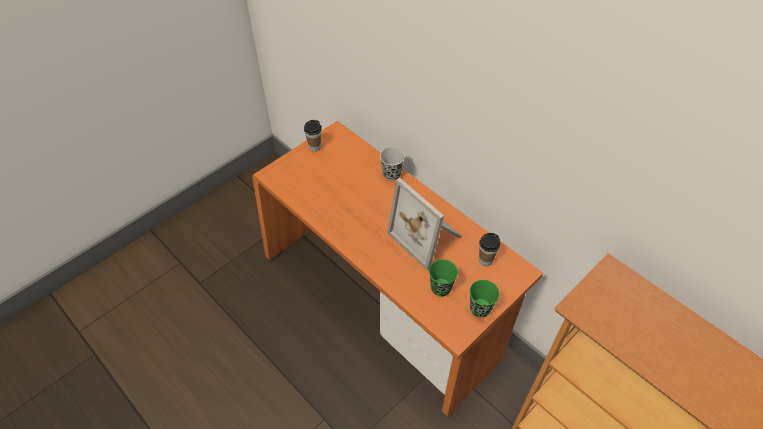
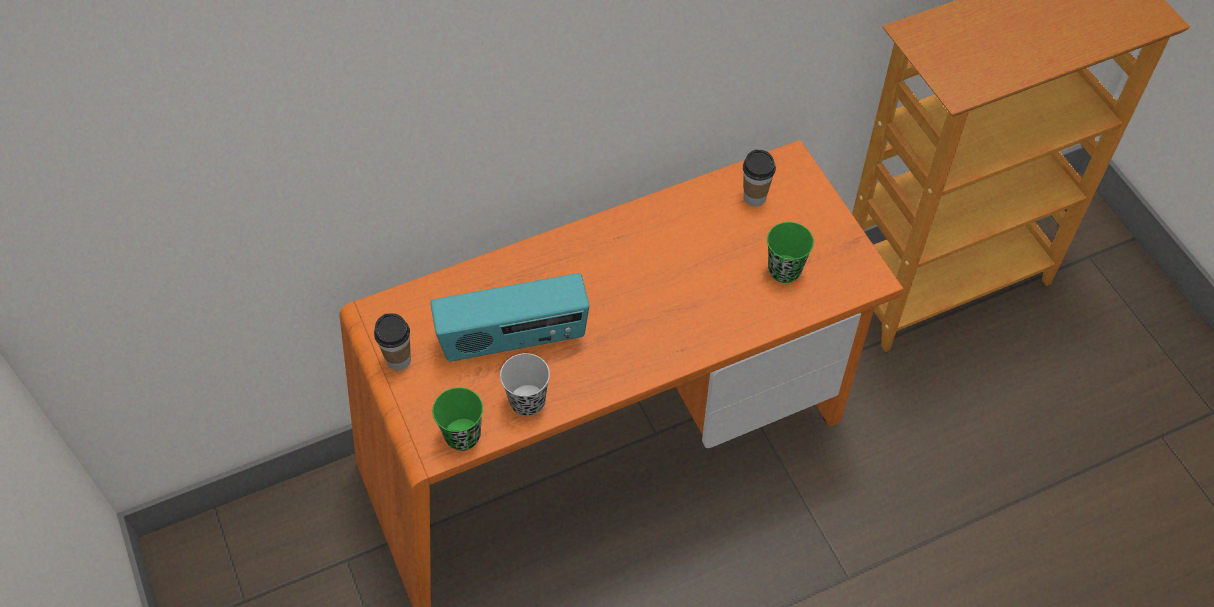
camera: 70 degrees left, 5 degrees up
(342, 184) = (514, 340): none -> radio
(391, 174) = (525, 261): black cup -> black cup (527, 401)
(427, 236) = (680, 254): picture frame -> none
(480, 308) = (836, 235): green cup -> green cup (462, 435)

